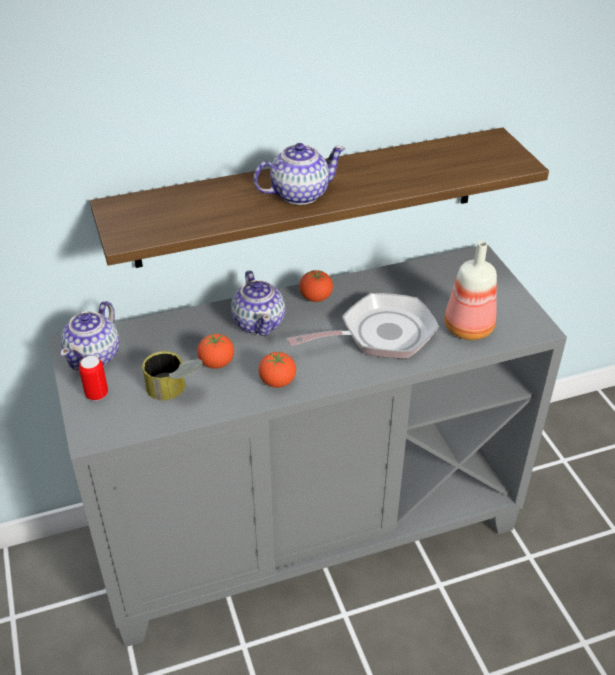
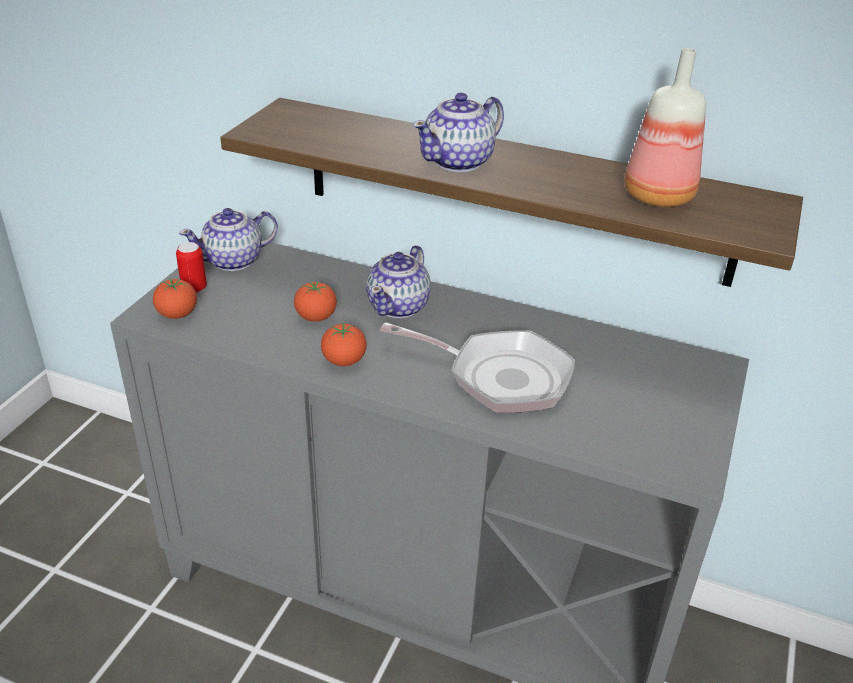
camera: 40 degrees right, 5 degrees down
(175, 391) = (252, 319): can -> none
(299, 194) = (459, 161): teapot -> teapot turned 120 degrees clockwise
(316, 298) = (481, 313): tomato -> tomato (177, 315)
(468, 329) = (605, 425): bottle -> bottle (657, 197)

